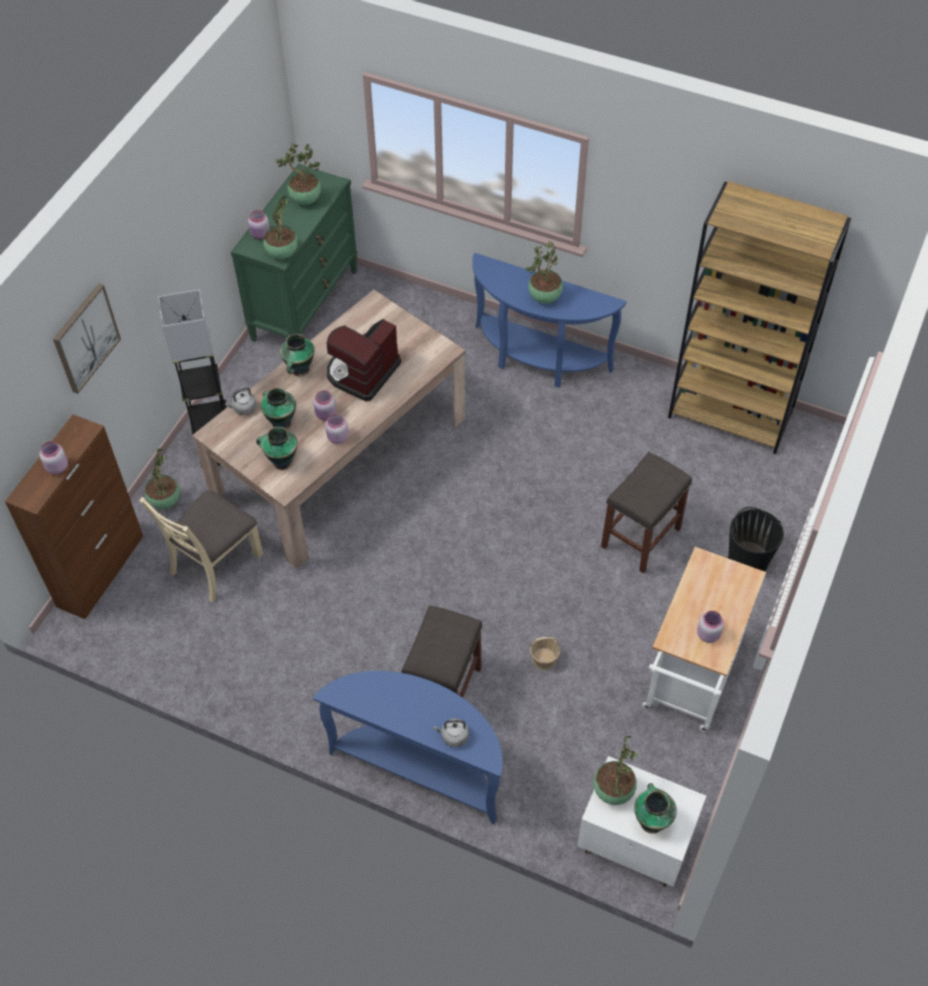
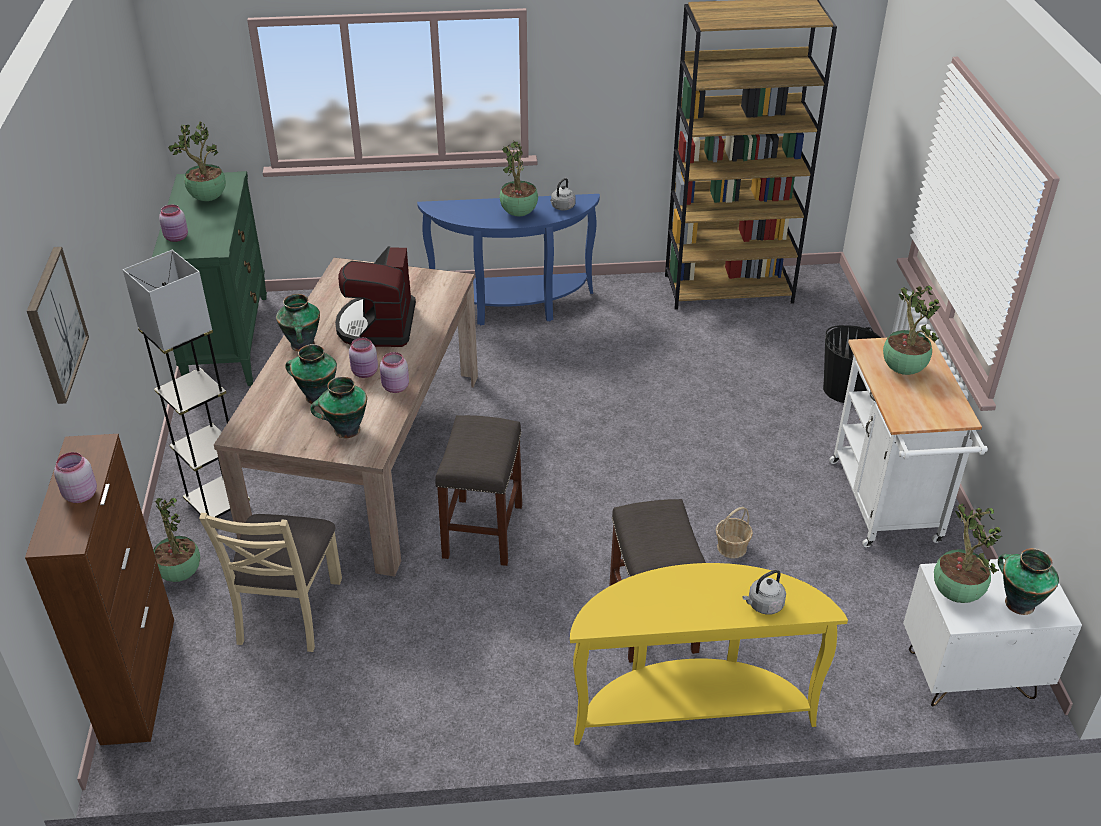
camera: 30 degrees left, 15 degrees down
(243, 409) = (261, 399): grey kettle -> grey kettle (562, 207)
(282, 253) = (215, 245): potted plant -> potted plant (902, 369)
(421, 767) = (690, 708): blue console table -> yellow console table
(640, 539) = (734, 409): grey stool -> grey stool (483, 532)
(708, 634) = (931, 401): pink jar -> none

